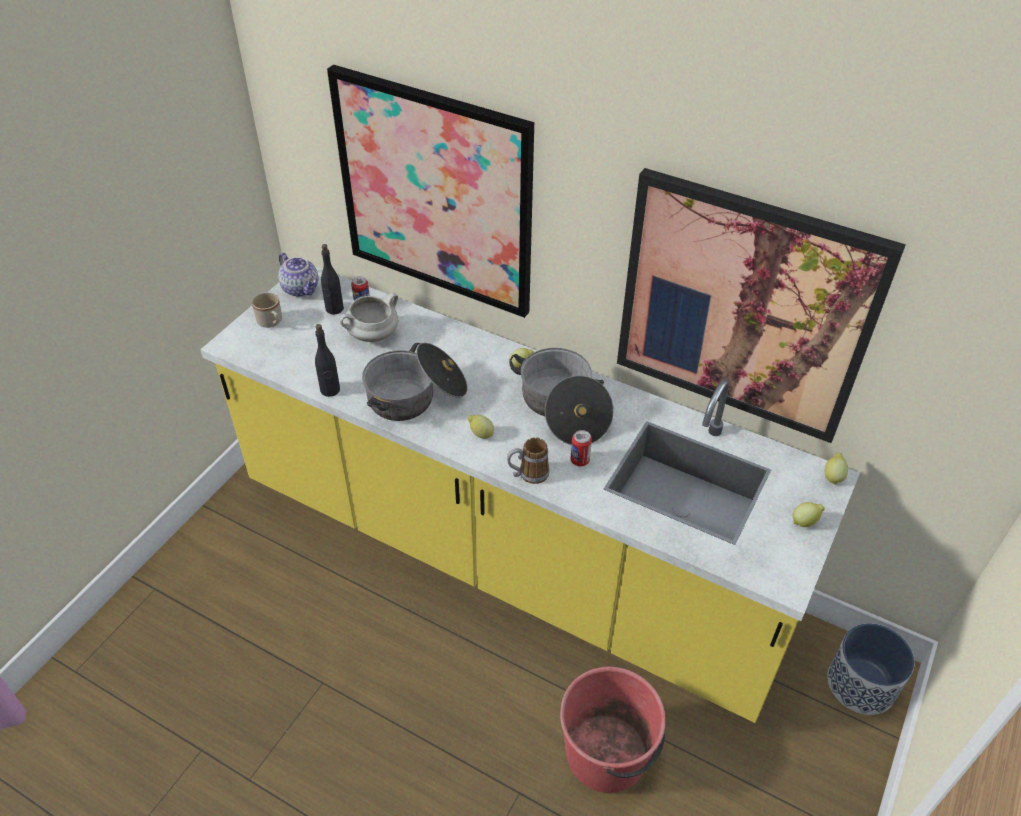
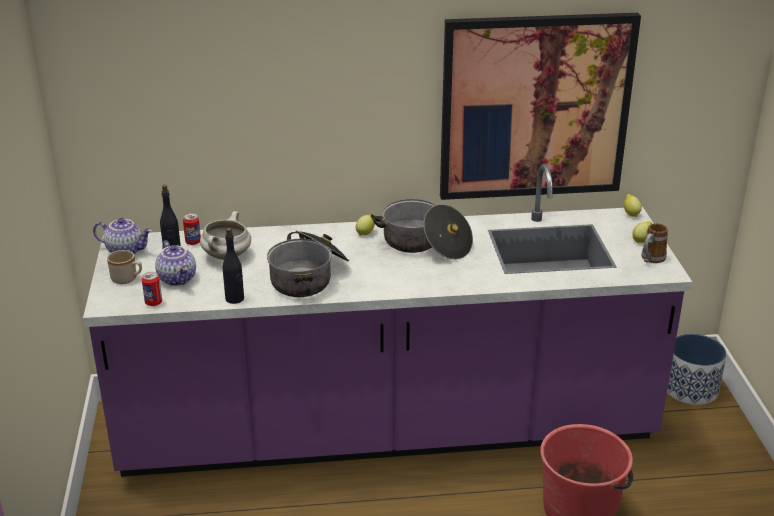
camera: 35 degrees left, 15 degrees down
(309, 343) = (178, 279): none -> teapot
(435, 193) = (254, 108): picture -> none
(480, 434) = (385, 279): lemon -> none
(509, 555) = (387, 430): yellow counter -> purple counter
(528, 474) = (446, 286): mug -> mug (651, 259)
(580, 460) = (471, 265): can -> can (153, 303)

